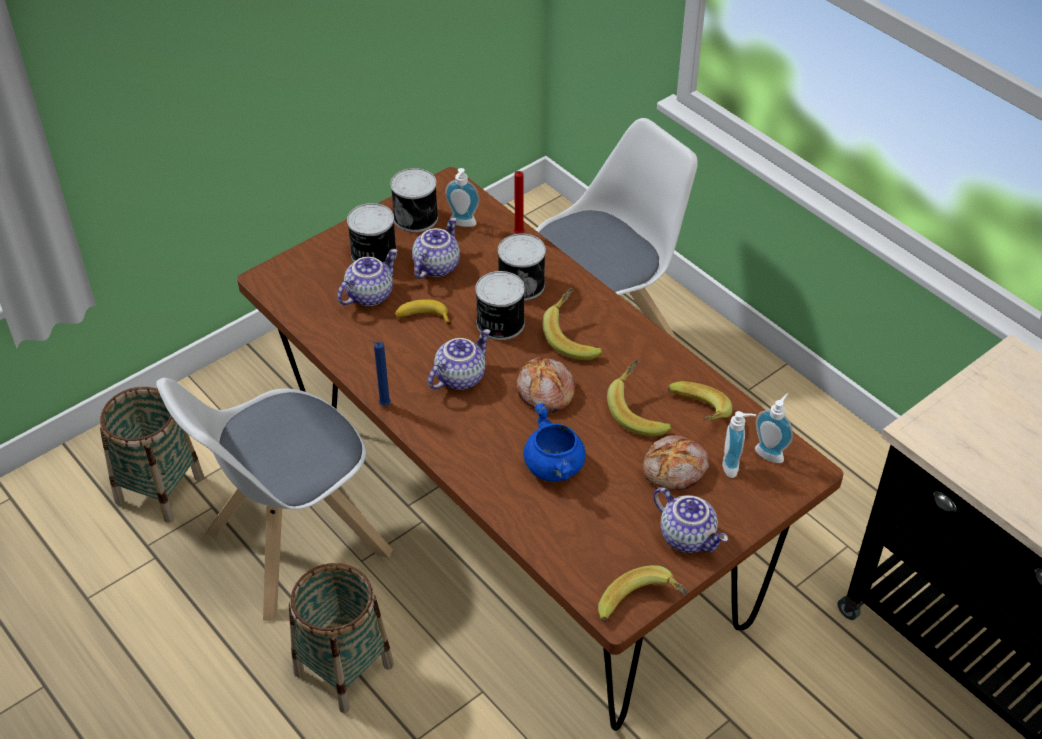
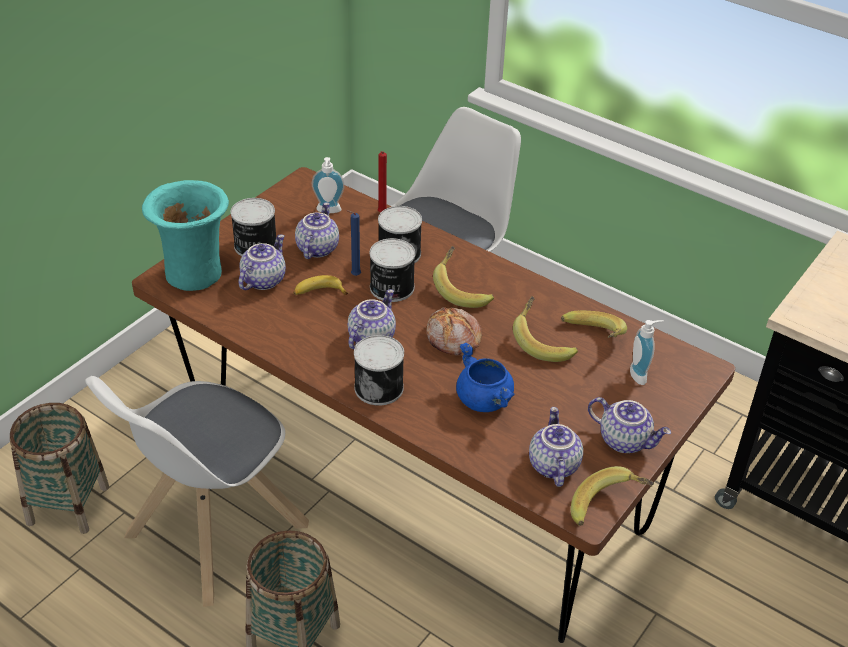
camera: 15 degrees left, 5 degrees down
(301, 276) = (194, 273): none -> turquoise vase
(383, 405) = (307, 371): blue candle -> blue candle (354, 276)
(416, 217) = (285, 210): can -> can (380, 387)
(600, 550) = (552, 465): none -> teapot
(675, 469) = (592, 386): bread -> none
(771, 452) = (668, 358): soap dispenser -> none

